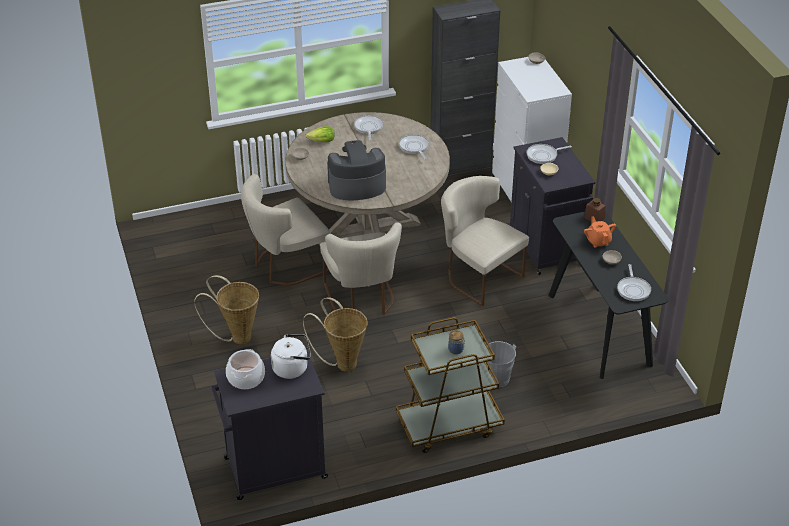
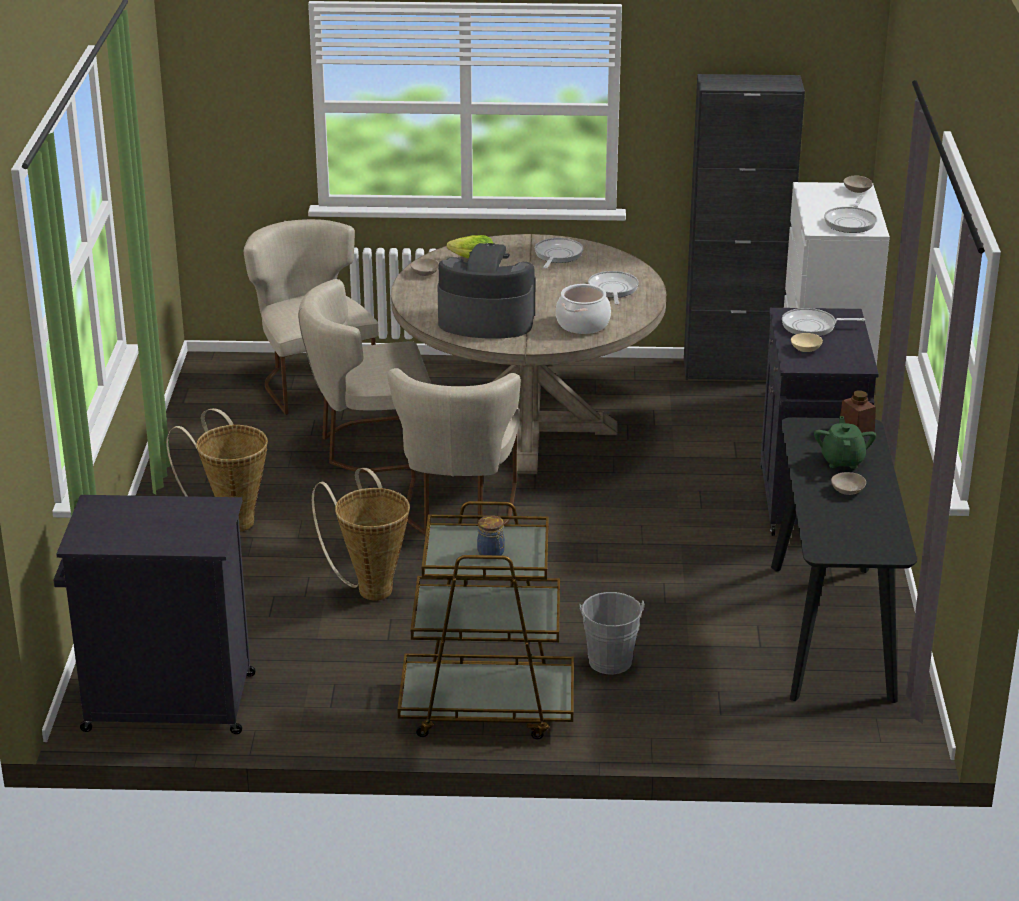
camera: 20 degrees right, 10 degrees down
(246, 378) = (120, 513): cooking pot -> cooking pot (582, 324)
(292, 368) = (201, 515): white kettle -> none
(478, 276) = (668, 517): beige chair -> beige chair (313, 382)
(598, 241) = (842, 460): orange teapot -> green teapot
(633, 289) = (861, 535): frying pan -> frying pan (851, 222)

